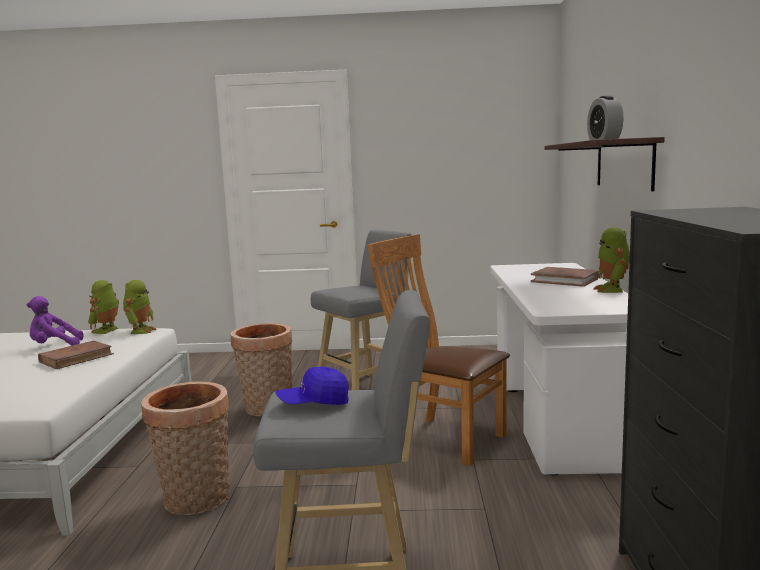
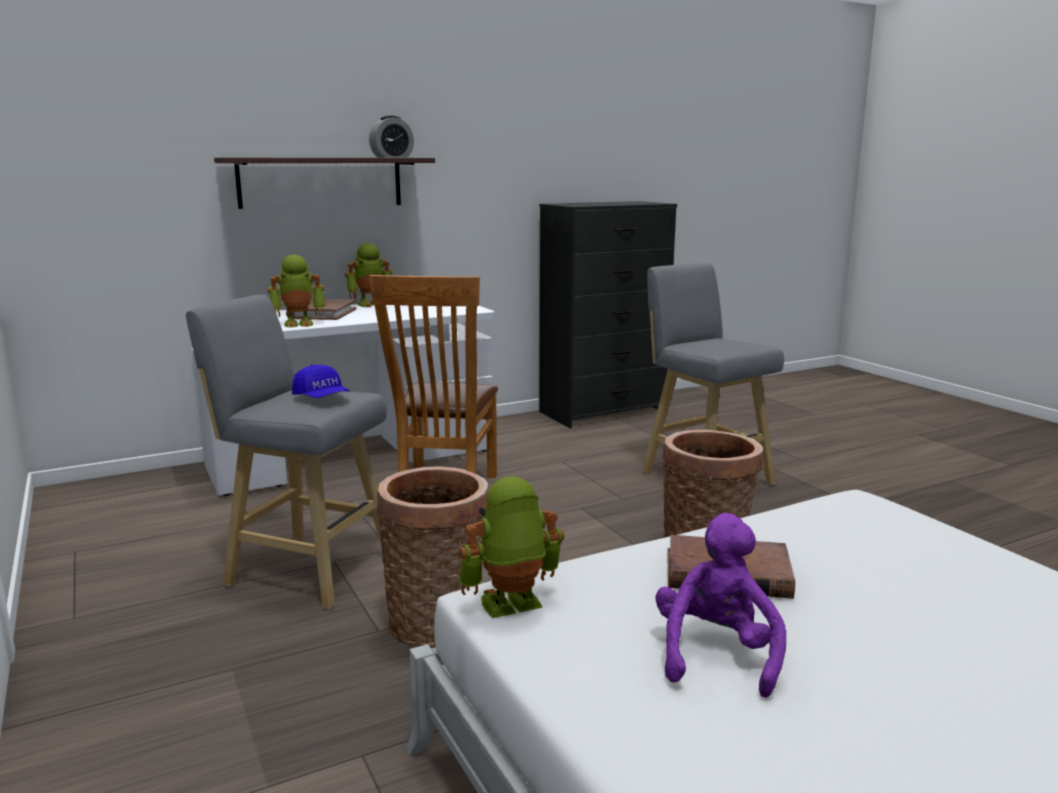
camera: 120 degrees left, 5 degrees up
(54, 346) = (716, 654): purple plush toy -> purple plush toy turned 120 degrees counterclockwise
(107, 331) = (547, 657): toy robot -> toy robot (299, 323)
(314, 403) = (726, 343): blue cap -> blue cap (322, 398)

